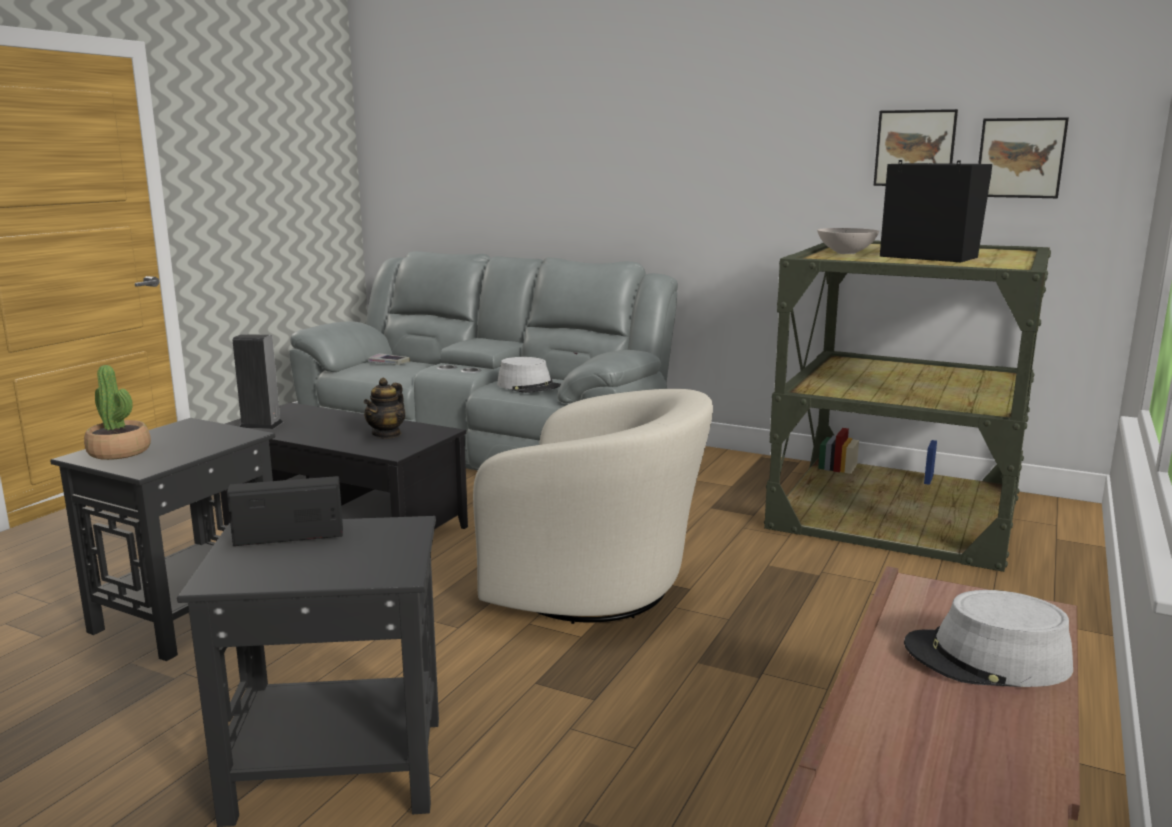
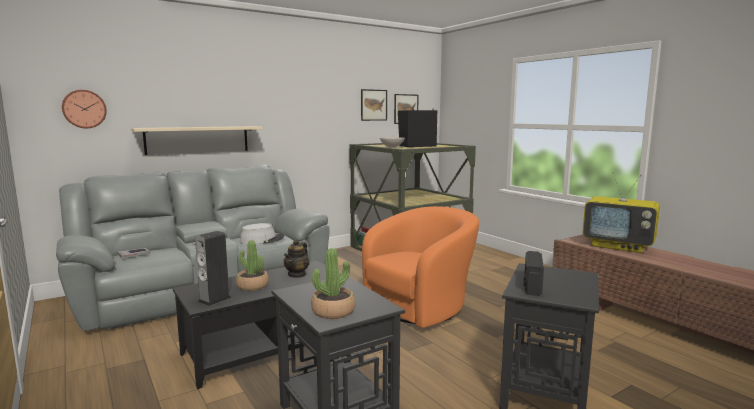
camera: 60 degrees left, 5 degrees down
(320, 427) = (252, 286): none -> potted plant
(387, 434) = (297, 274): teapot -> teapot turned 60 degrees clockwise
(423, 158) = (84, 109): none -> wall clock
(551, 209) = (198, 139): none -> beige shelf
(594, 588) = (421, 308): beige armchair -> orange armchair
(987, 659) = (619, 246): grey hat -> television

